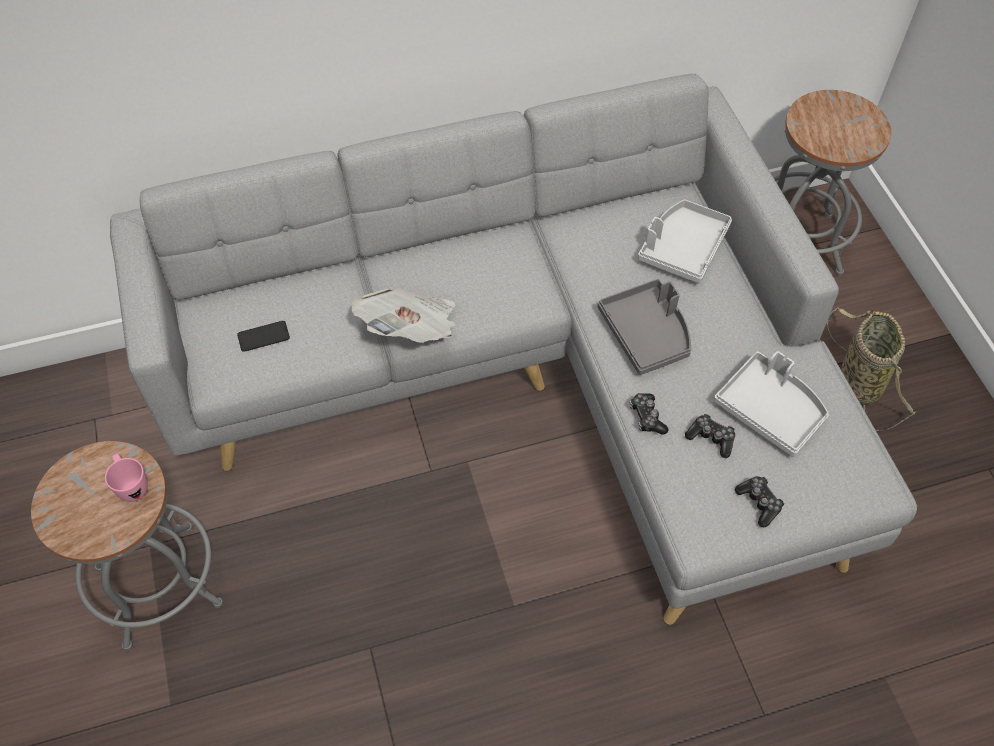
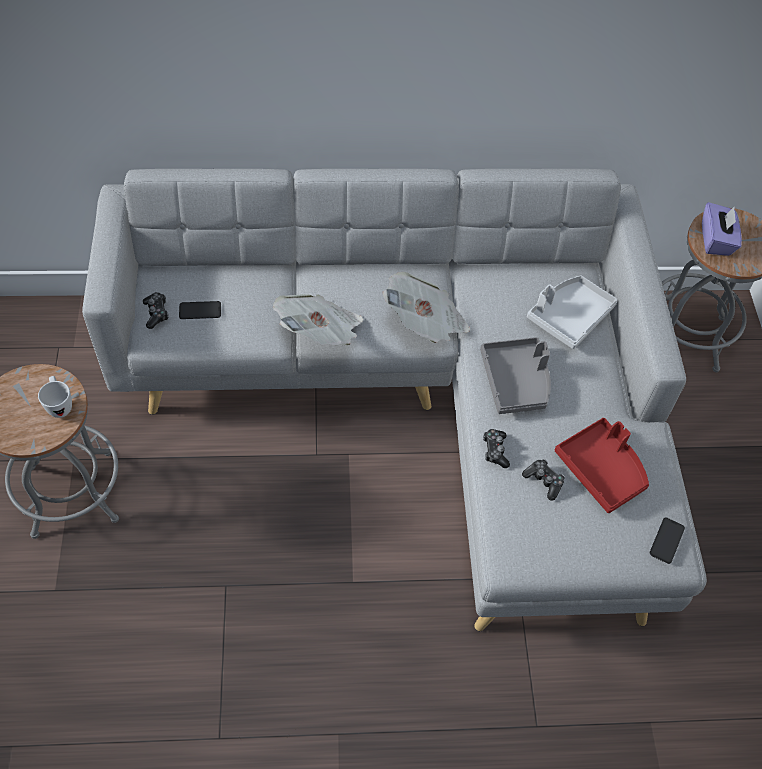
camera: 10 degrees right, 0 degrees up
(132, 486) = (60, 405): pink mug -> white mug
(526, 291) = (425, 323): none -> newspaper
(759, 503) = (568, 544): game controller -> game controller (156, 313)
(770, 410) = (602, 470): grey tray -> red tray
(819, 128) = (716, 240): none -> purple tissue box
(857, 381) = (703, 466): basket -> none
(863, 471) = (666, 540): none -> phone

